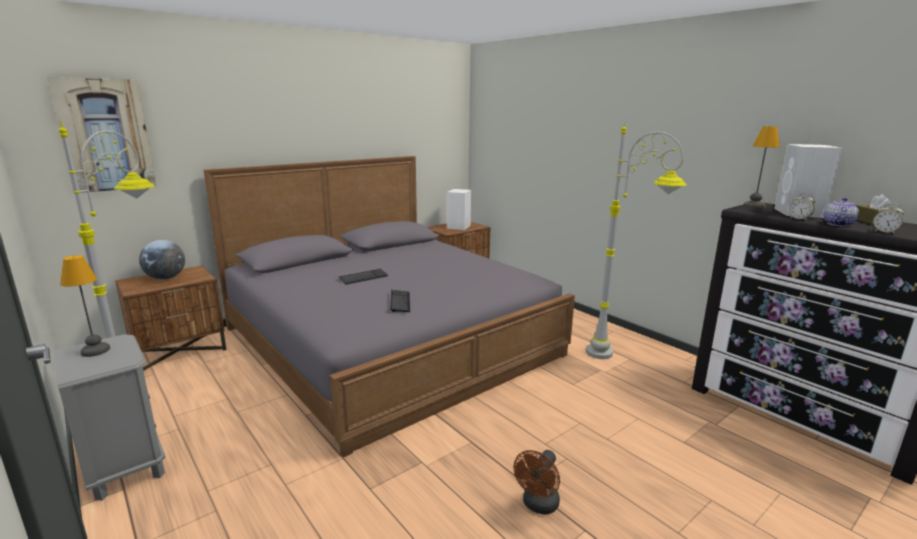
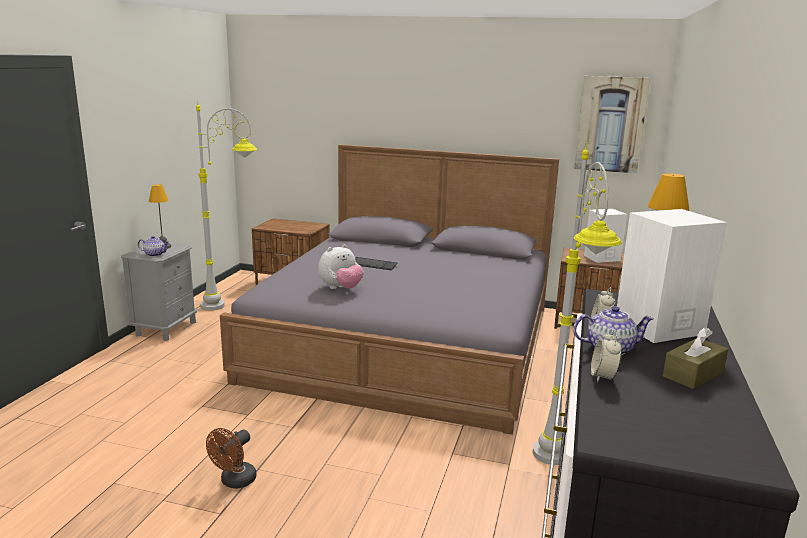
camera: 55 degrees right, 0 degrees up
(105, 135) = (283, 110): picture -> picture (610, 124)
(115, 361) = (154, 254): none -> teapot
(166, 278) = (292, 225): globe -> none
(400, 302) = (341, 288): keyboard -> plush toy
(538, 505) = (234, 482): brown fan -> brown fan turned 60 degrees counterclockwise

